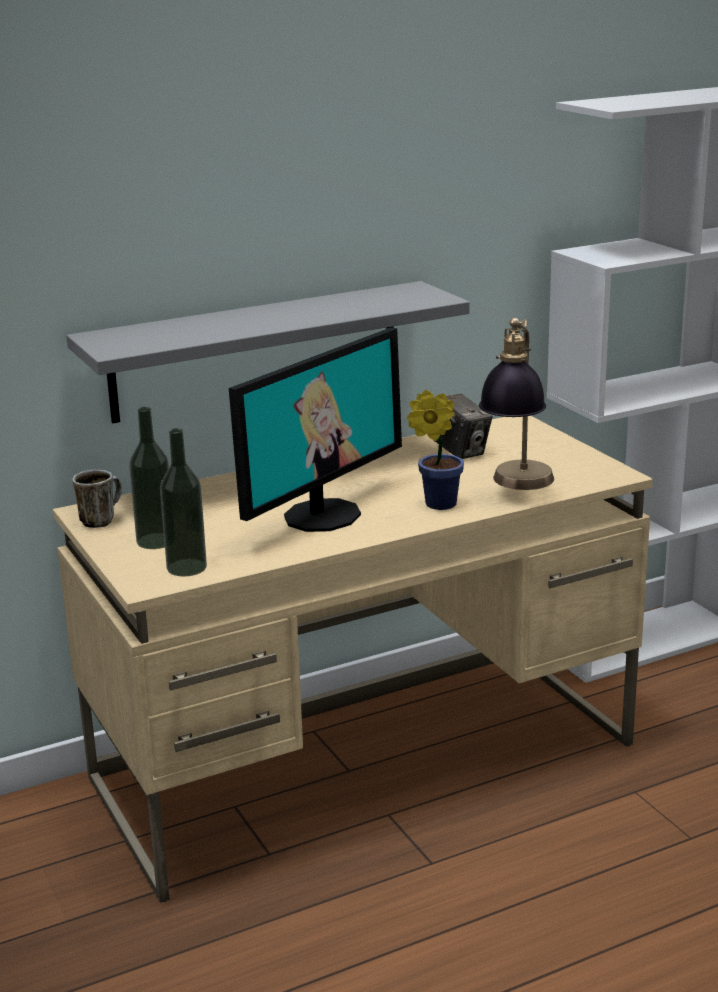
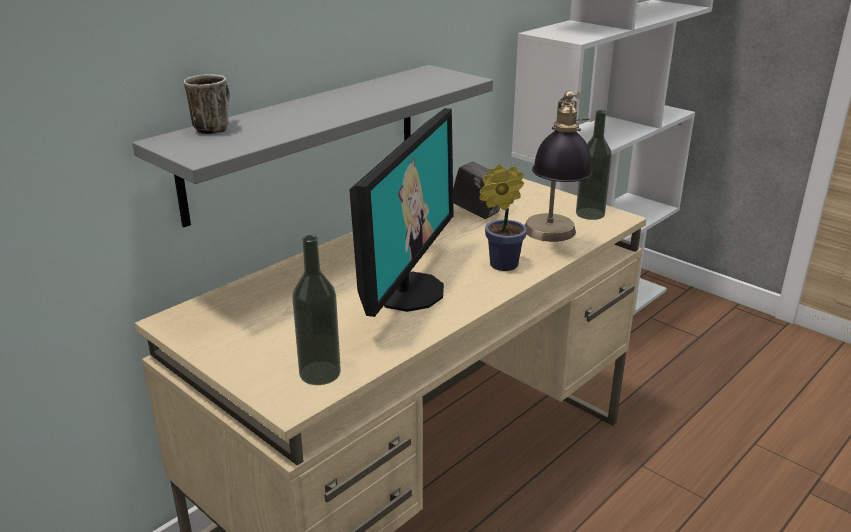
camera: 20 degrees left, 5 degrees up
(101, 520) = (195, 328): mug -> mug (213, 128)
(155, 541) = (267, 345): bottle -> bottle (590, 214)

